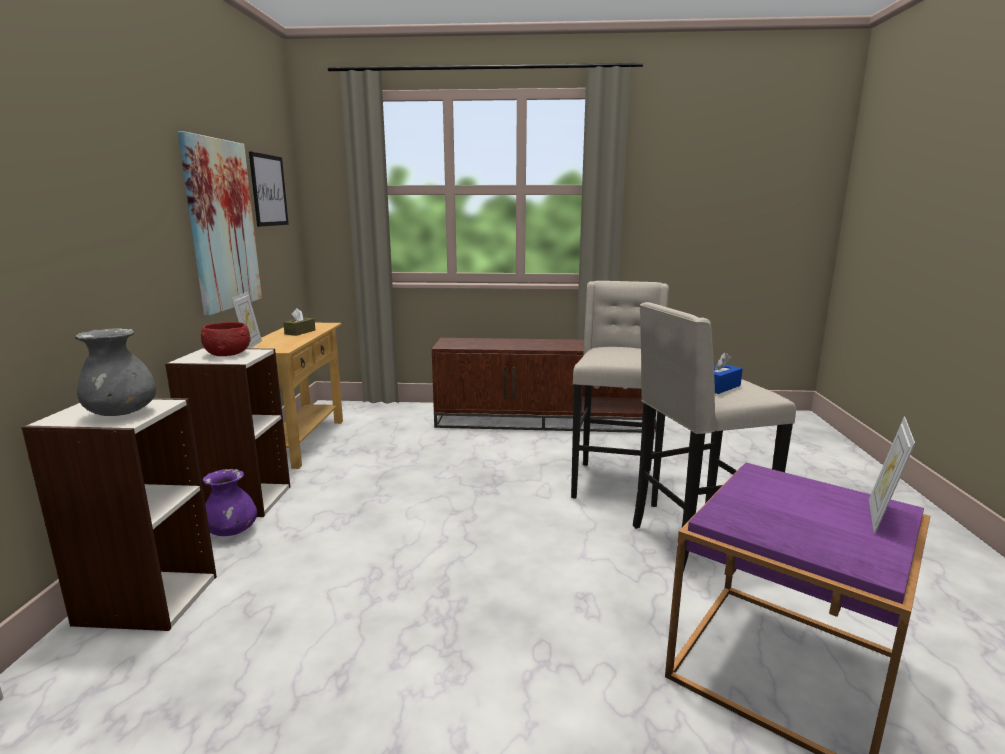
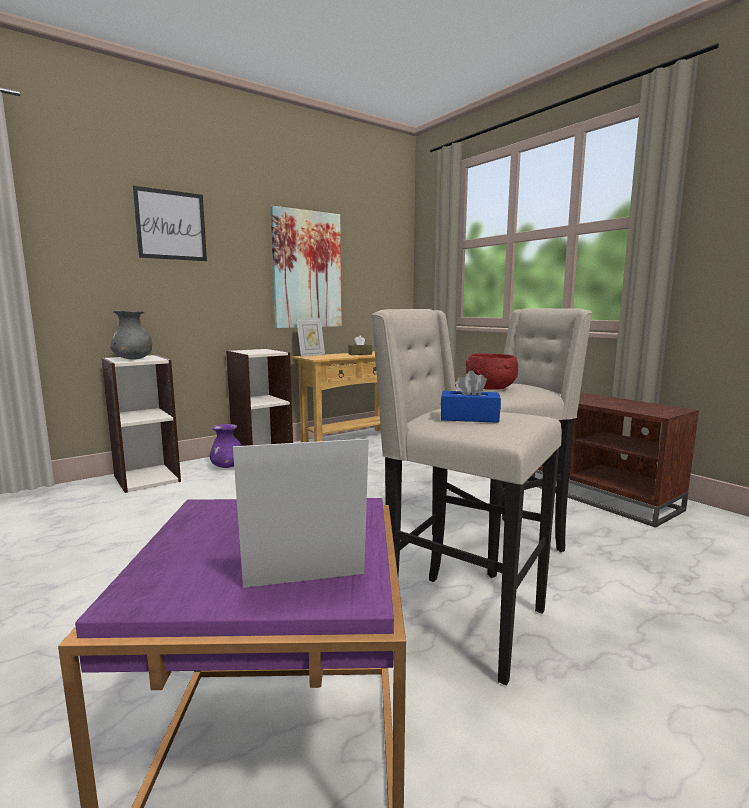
camera: 50 degrees right, 5 degrees down
(228, 354) = (261, 351): red bowl -> red bowl (491, 388)
(269, 190) = (371, 249): picture -> picture (171, 225)

